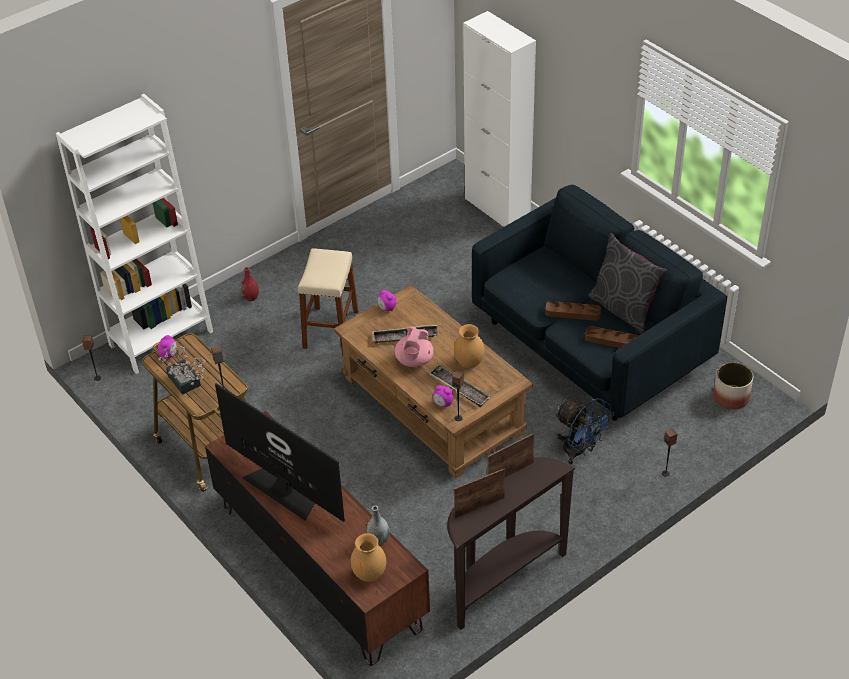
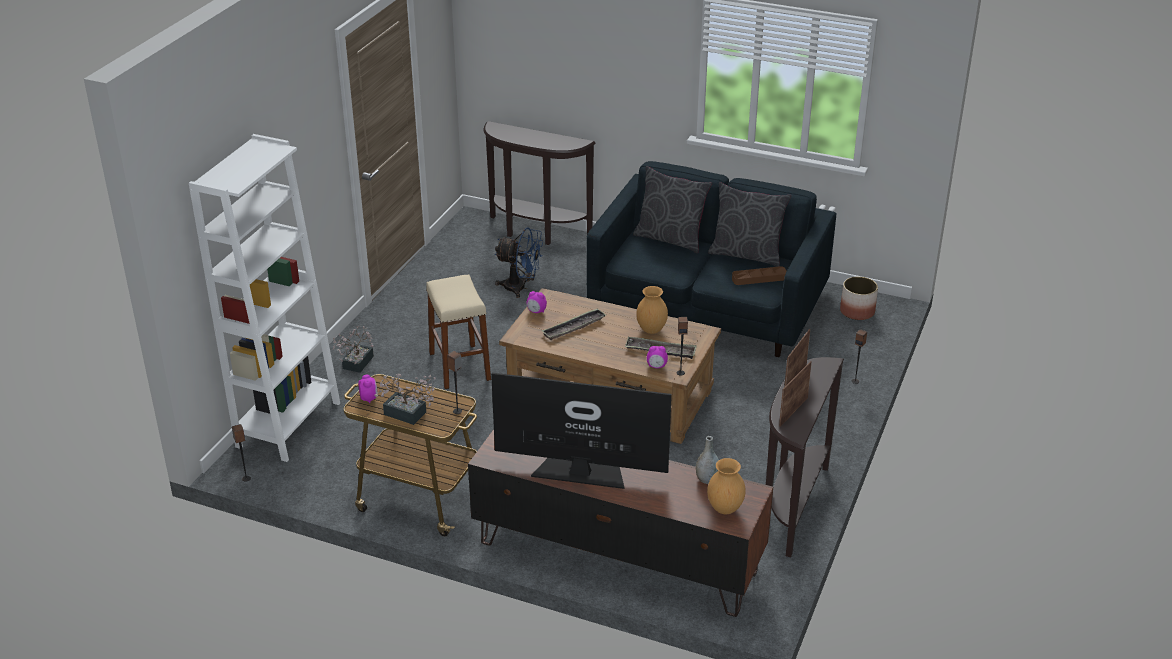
camera: 30 degrees left, 10 degrees down
(251, 298) = (356, 364): red vase -> potted plant
(414, 361) = (599, 343): pink teapot -> none
(497, 208) = (535, 233): white cabinet -> brown console table
(567, 268) = (670, 239): none -> grey pillow
(572, 313) = (706, 269): brown tray -> none
(579, 451) = (770, 388): blue fan -> blue fan (520, 288)

